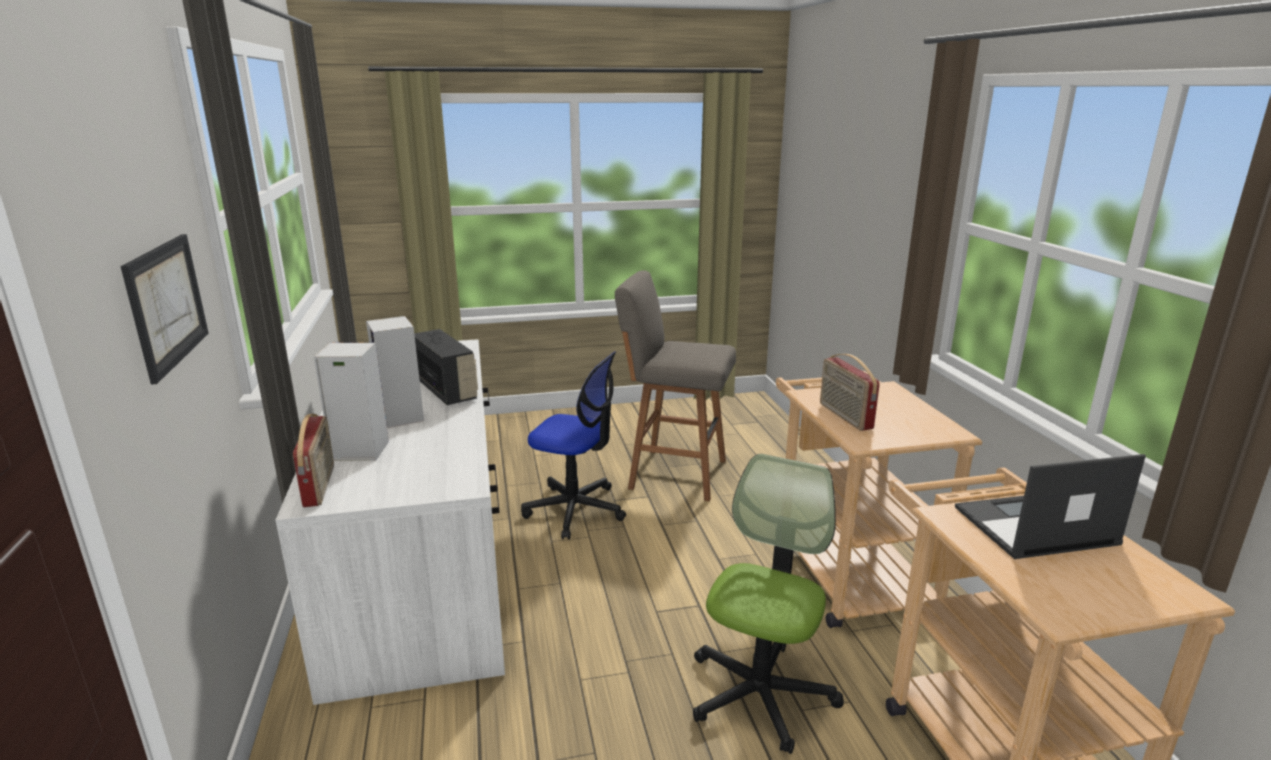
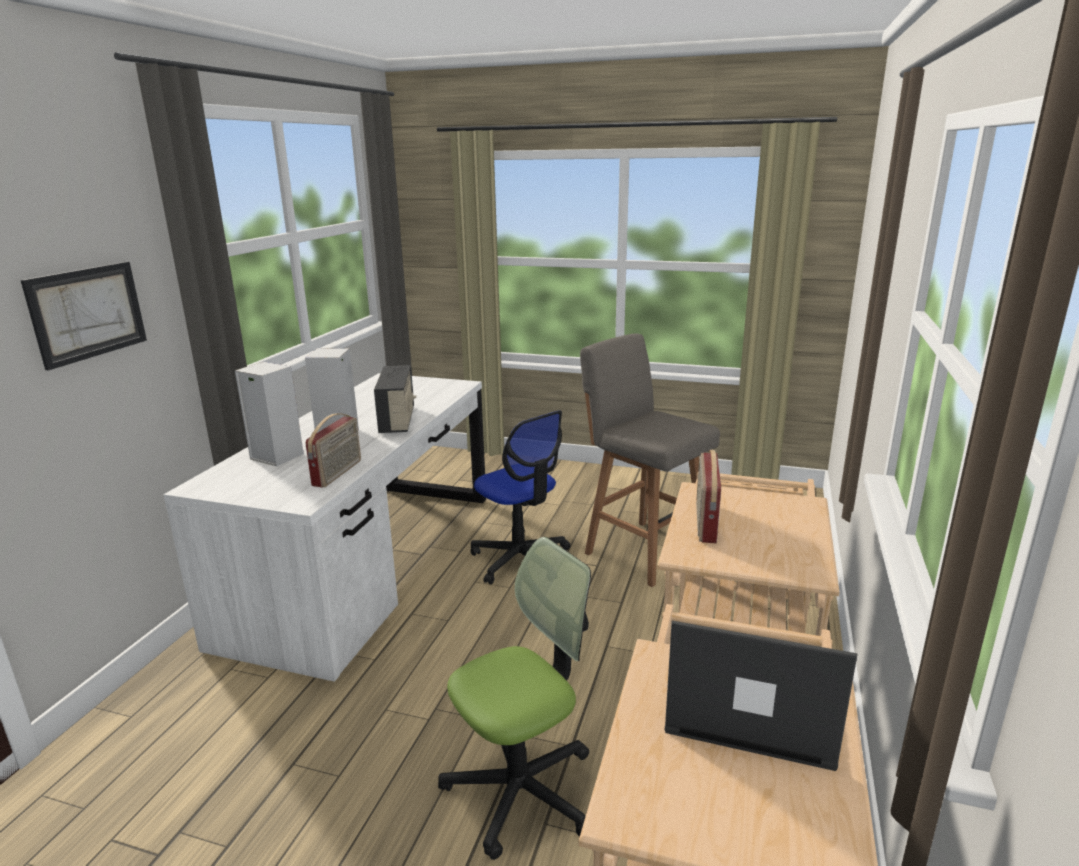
camera: 30 degrees right, 0 degrees up
(320, 486) = (219, 477): radio -> radio (338, 473)

